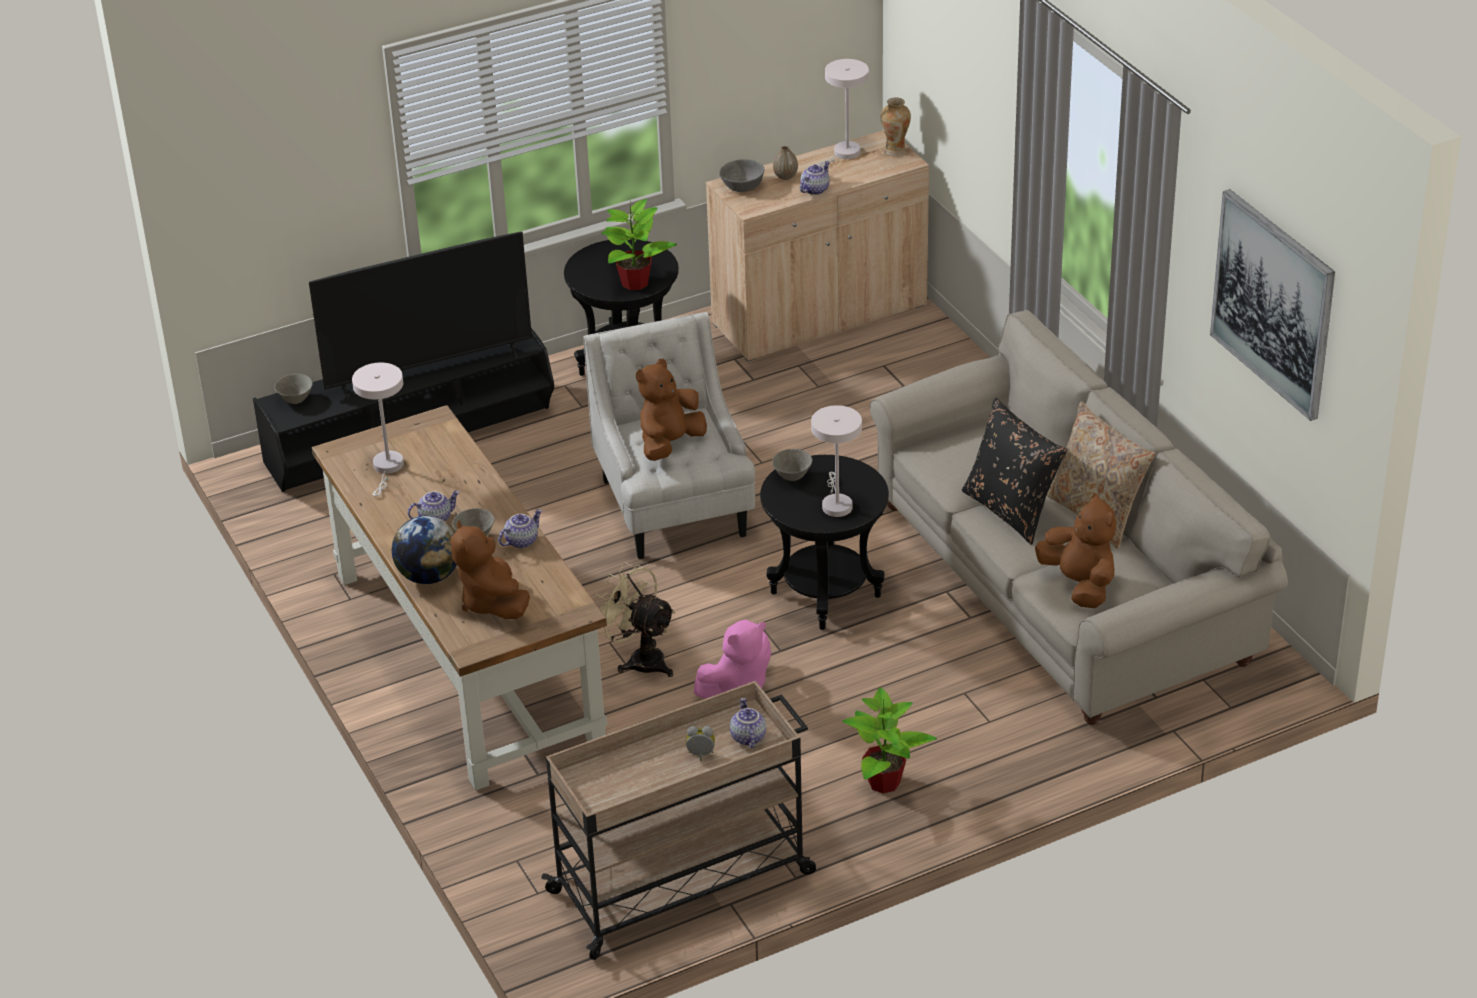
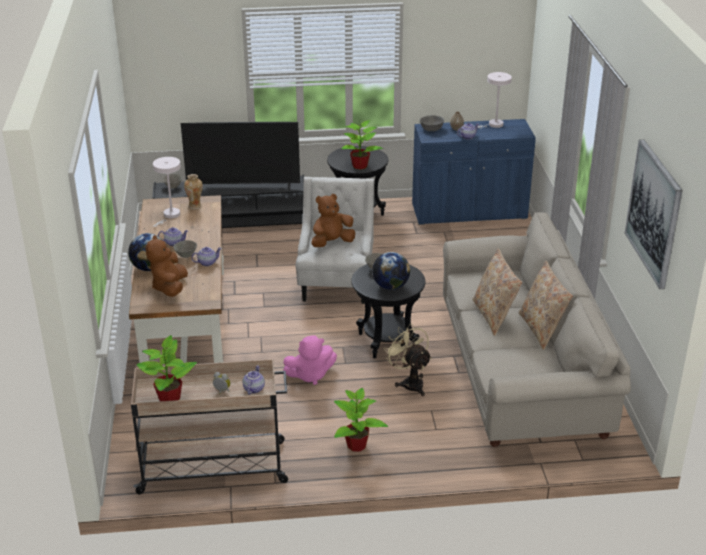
camera: 20 degrees right, 5 degrees down
(627, 790) = (169, 398): none -> potted plant
(640, 659) = (270, 348): beige fan -> beige fan (410, 382)
(820, 316) = (469, 212): beige cabinet -> blue cabinet
(836, 503) = (390, 286): white table lamp -> globe
(895, 151) = (521, 128): vase -> vase (195, 206)
(1011, 510) = (494, 316): black pillow -> beige pillow
(1079, 585) = (508, 362): brown plush toy -> none

